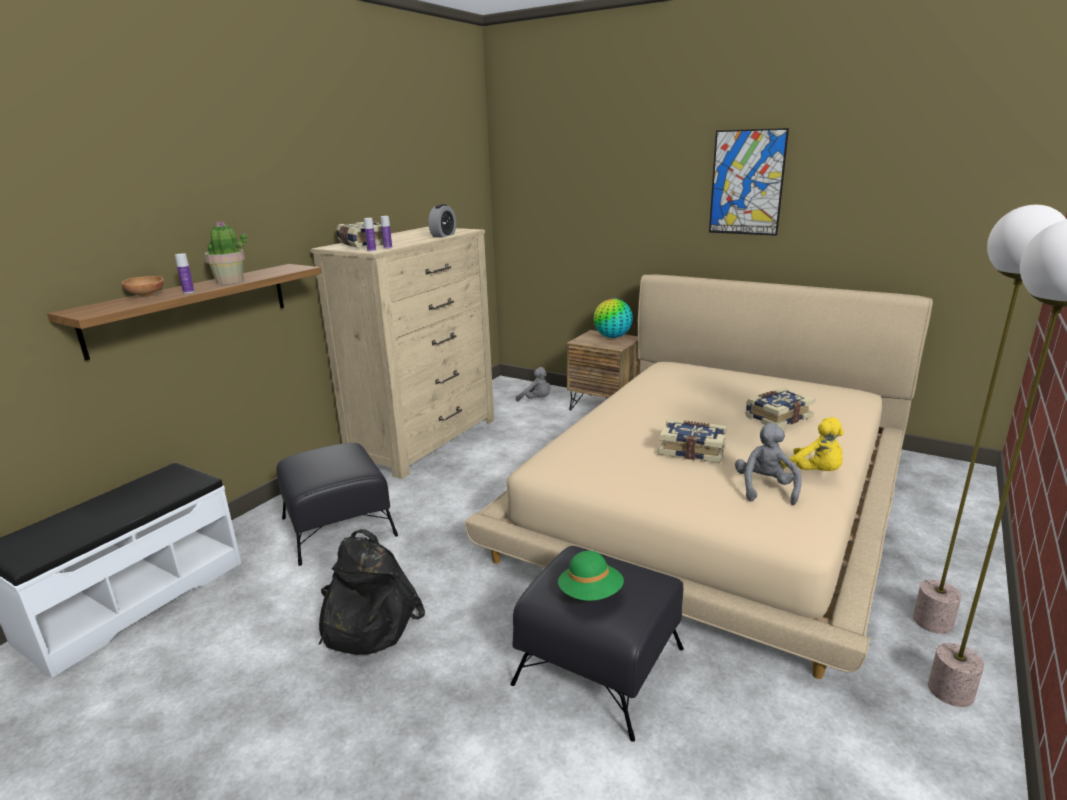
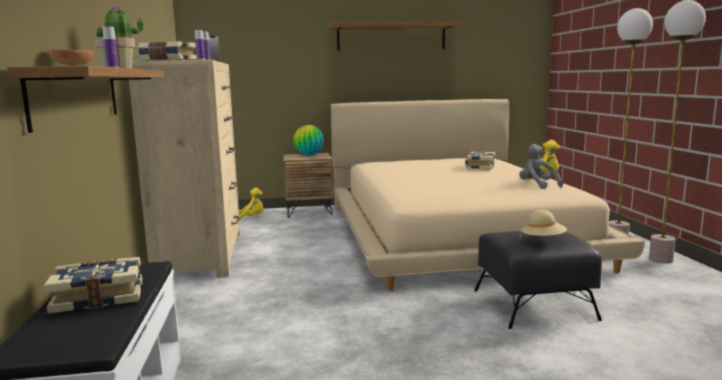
camera: 40 degrees left, 10 degrees down
(338, 527) = (230, 313): black ottoman -> none
(366, 622) = (366, 343): black backpack -> none
(536, 400) = (252, 218): grey plush toy -> yellow plush toy
(590, 594) = (543, 240): green hat -> beige hat
(692, 450) = (473, 182): book -> book (99, 297)
(747, 183) = (391, 37): picture -> shelf

